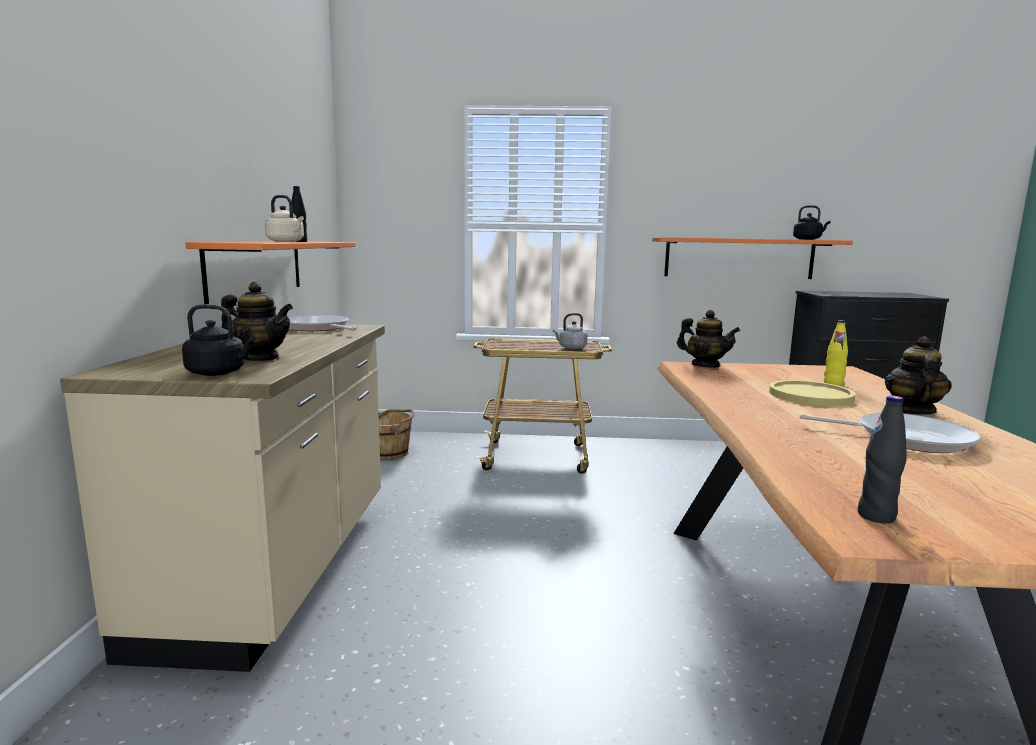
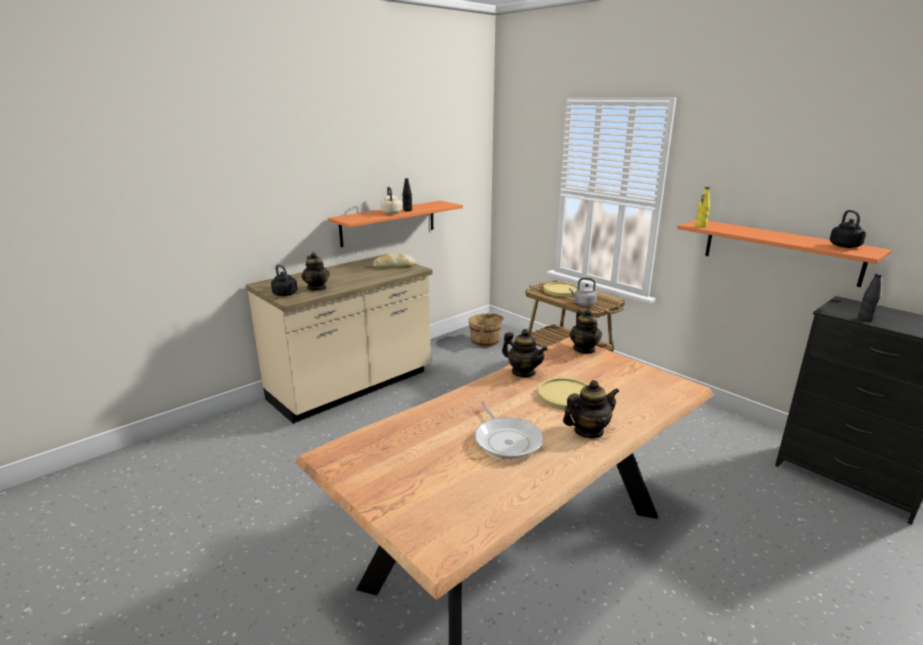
camera: 45 degrees right, 10 degrees up
(317, 328) = (394, 266): frying pan -> bread
(519, 343) = (561, 290): none -> yellow plate
(725, 391) = (523, 372): none -> teapot
(833, 383) = (622, 394): yellow bottle -> yellow bottle (700, 226)
(876, 516) = (354, 453): black bottle -> black bottle (864, 319)

